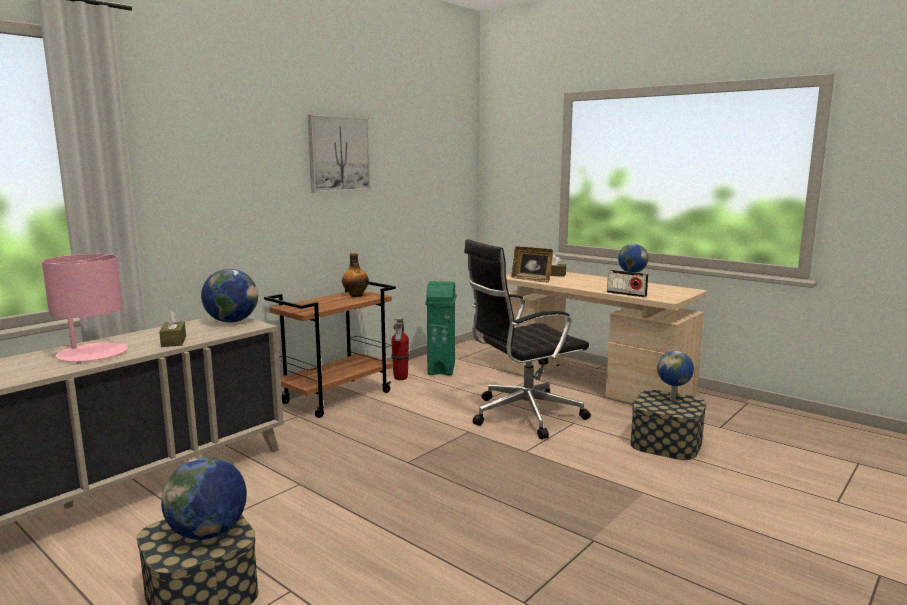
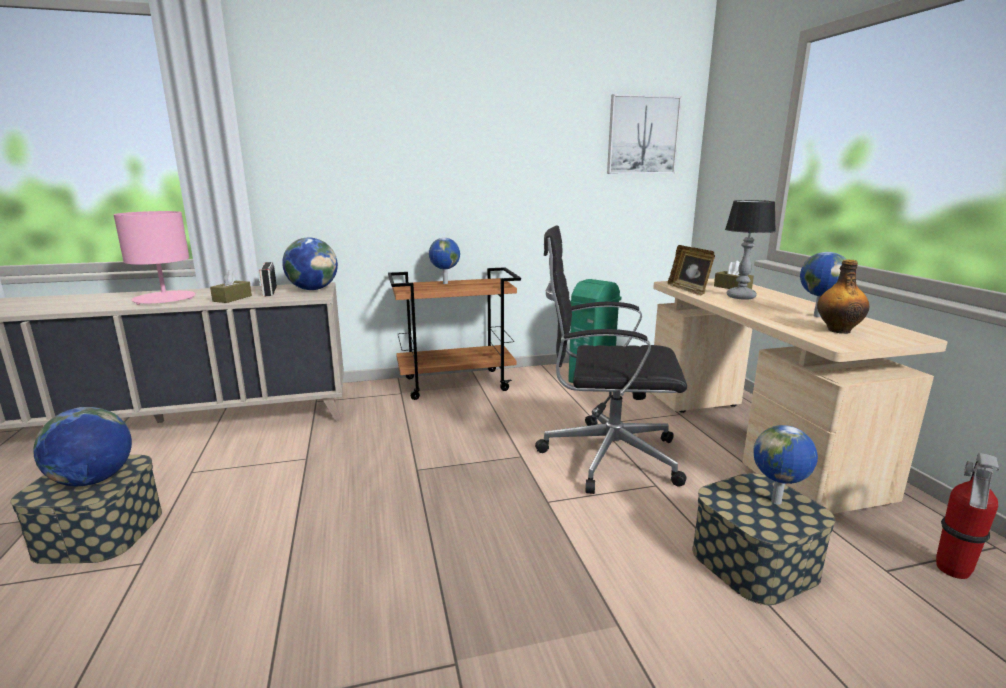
camera: 35 degrees right, 5 degrees up
(321, 300) = (444, 283): none -> globe
(338, 154) = (487, 128): picture -> picture (642, 135)
(356, 295) = (485, 283): bottle -> bottle (838, 330)
(400, 378) = (538, 379): fire extinguisher -> fire extinguisher (952, 570)
(570, 280) = (740, 297): none -> table lamp
(626, 294) = (782, 325): radio -> radio (269, 291)

